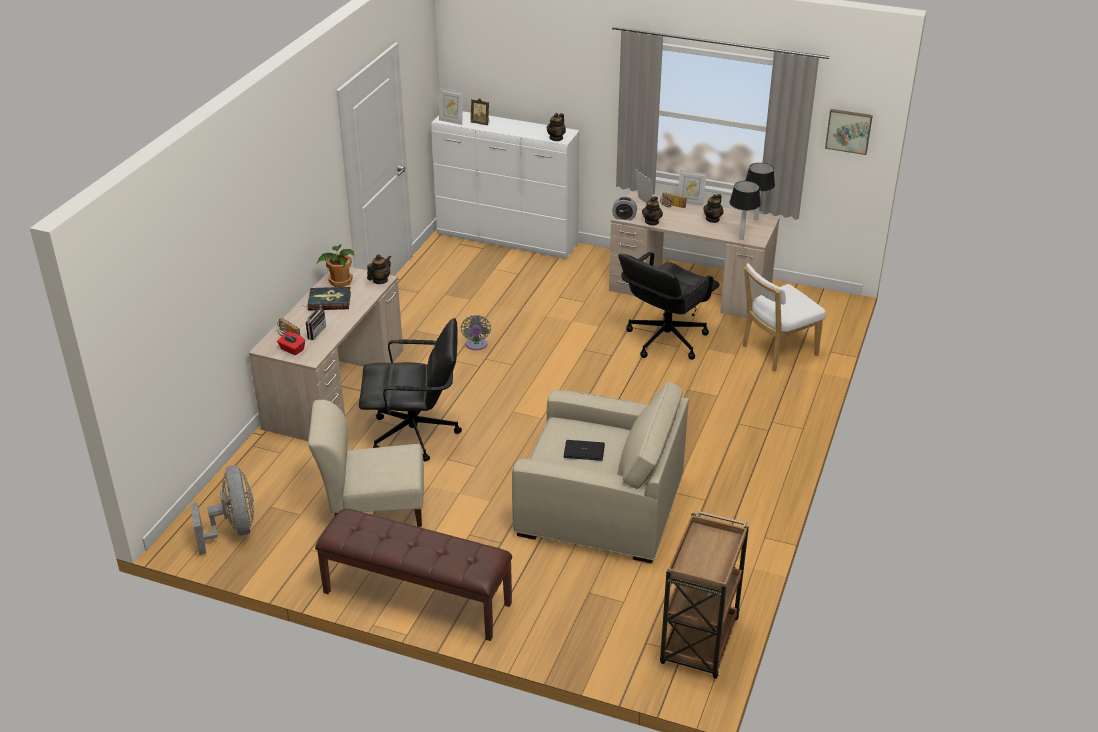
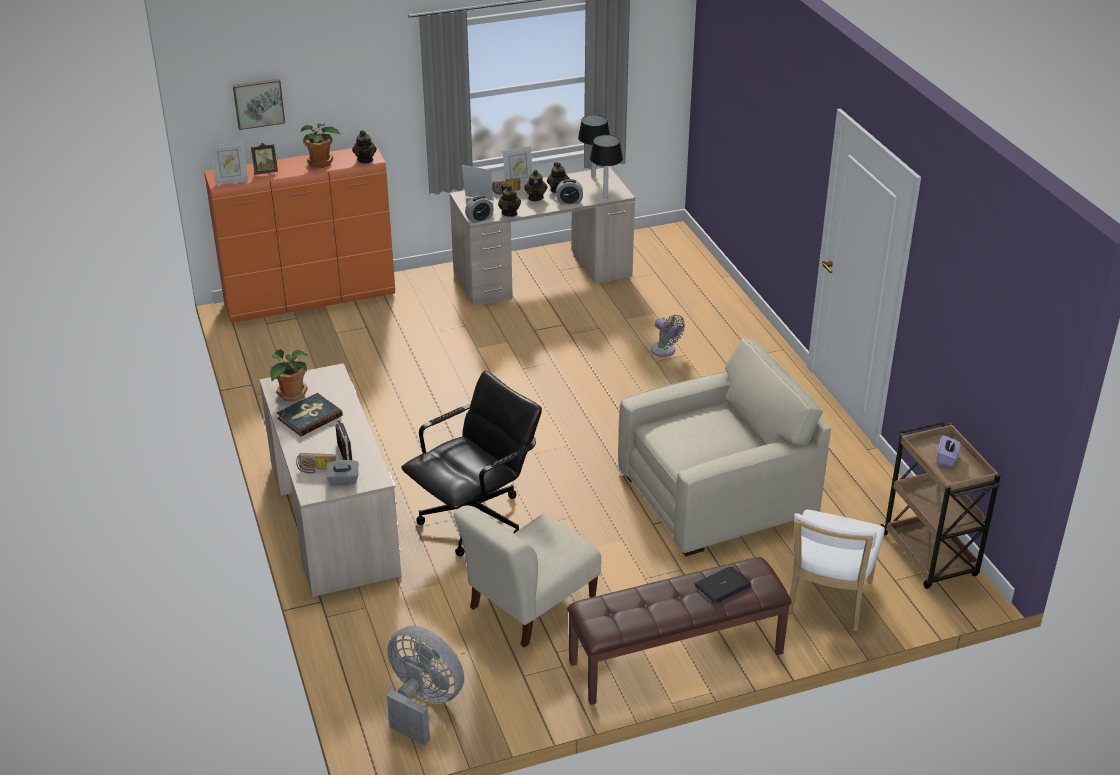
camera: 40 degrees left, 0 degrees up
(292, 349) = (343, 480): red tissue box -> grey tissue box
(380, 280) = (332, 375): teapot -> teapot (535, 198)
(476, 345) = (418, 411): grey fan -> grey fan (665, 351)
(507, 240) = (311, 300): white dresser -> orange dresser
(524, 130) = (321, 163): none -> potted plant
(584, 451) = (711, 439): laptop -> laptop (722, 586)
(665, 339) = (580, 327): black office chair -> none
(708, 231) = (569, 202): none -> alarm clock
(708, 552) = (947, 458): none -> purple tissue box
(776, 351) = (682, 296): white chair -> white chair (827, 602)
(848, 130) = (659, 56): picture -> picture (258, 103)

